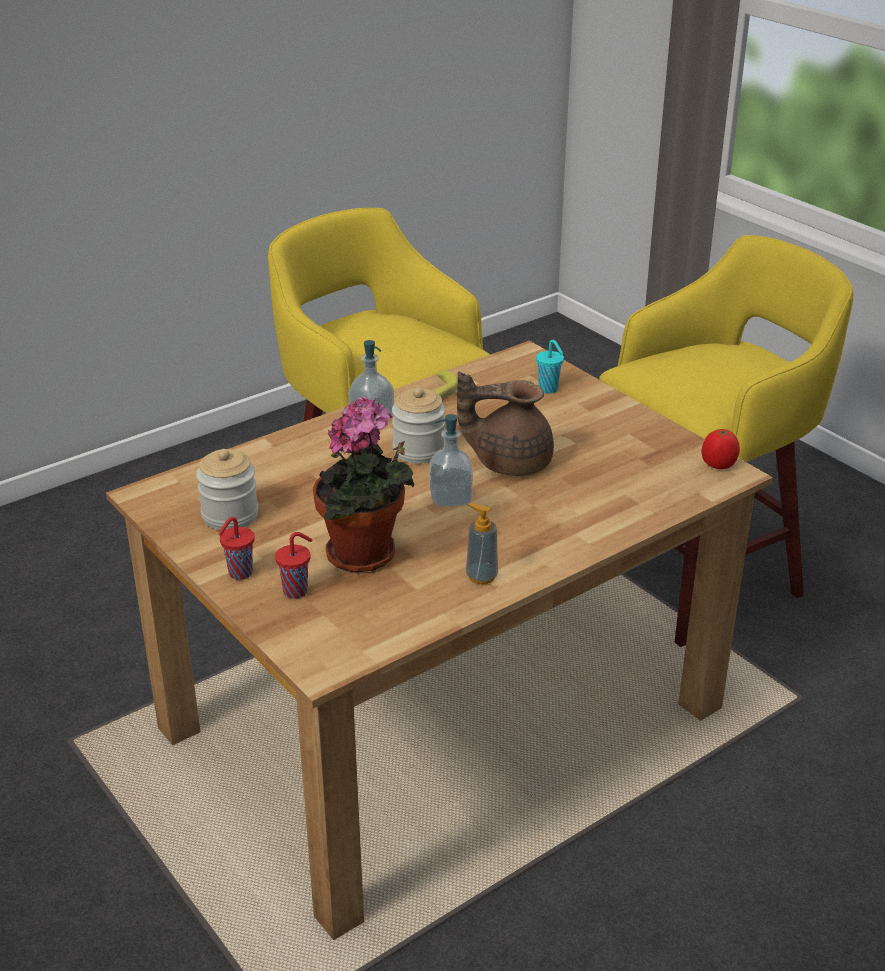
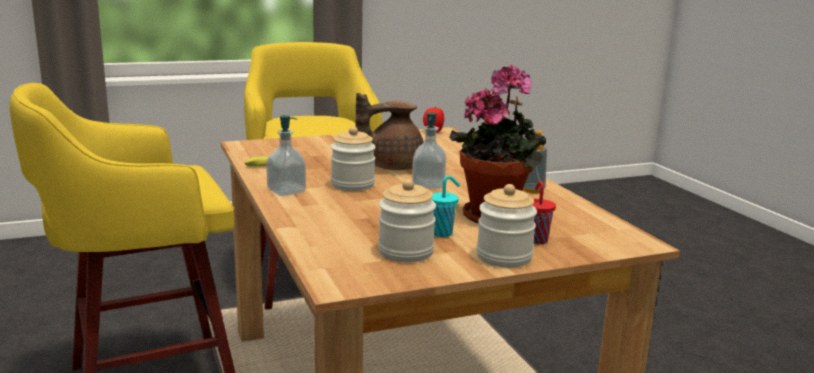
camera: 75 degrees left, 15 degrees down
(239, 574) = (504, 257): red cup -> jar
(509, 462) = (391, 167): brown teapot -> brown teapot turned 45 degrees clockwise
(549, 389) = (302, 146): turquoise cup -> turquoise cup (443, 233)

